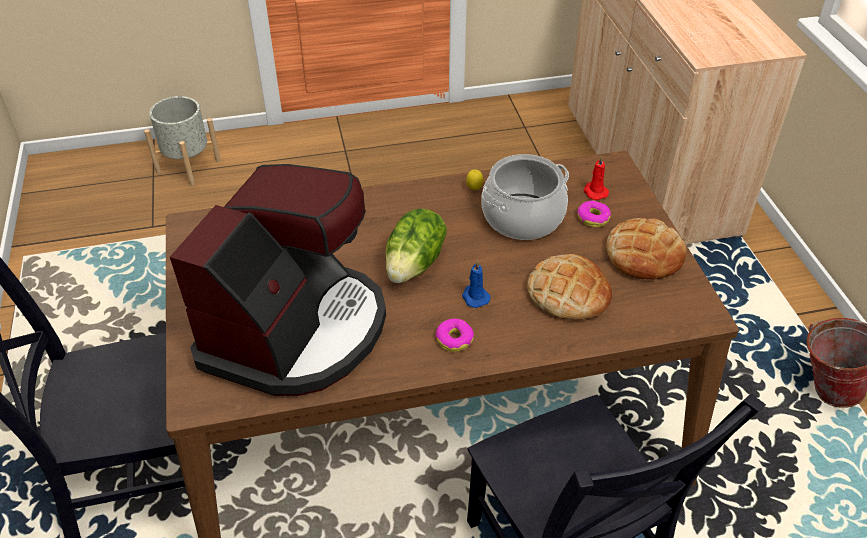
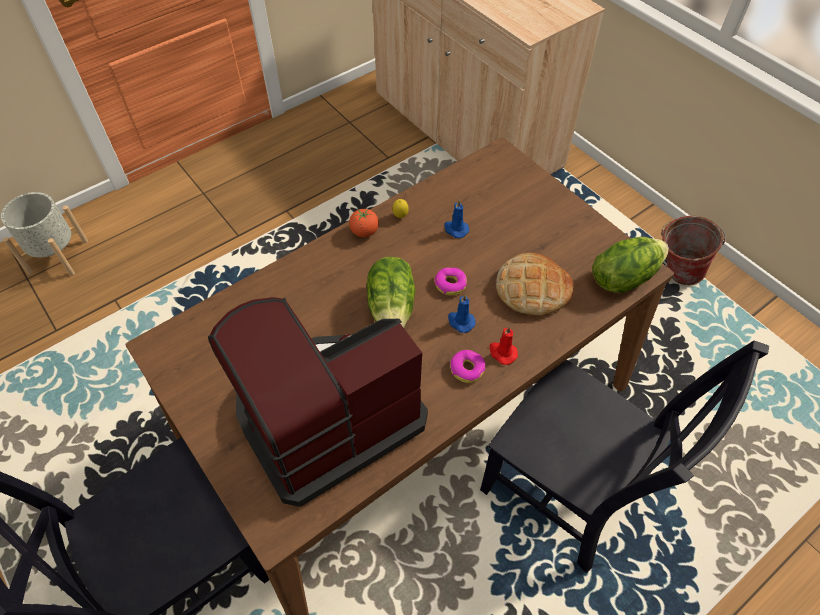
camera: 25 degrees left, 10 degrees up
(296, 330) = (326, 416): coffee machine -> coffee machine turned 120 degrees counterclockwise
(430, 192) = (364, 232): none -> tomato
(522, 216) = (455, 229): cooking pot -> blue candle
(593, 218) = (512, 210): donut -> donut (450, 284)
(594, 192) = (500, 185): red candle -> red candle (502, 352)
(644, 255) = (570, 231): bread -> none
(676, 314) = (623, 277): none -> lettuce

